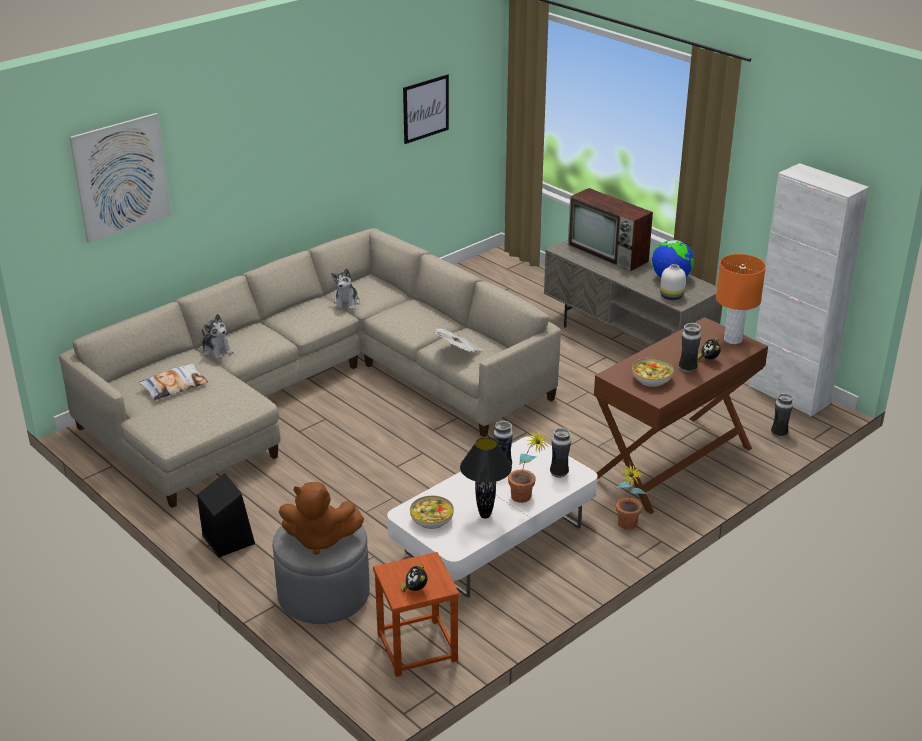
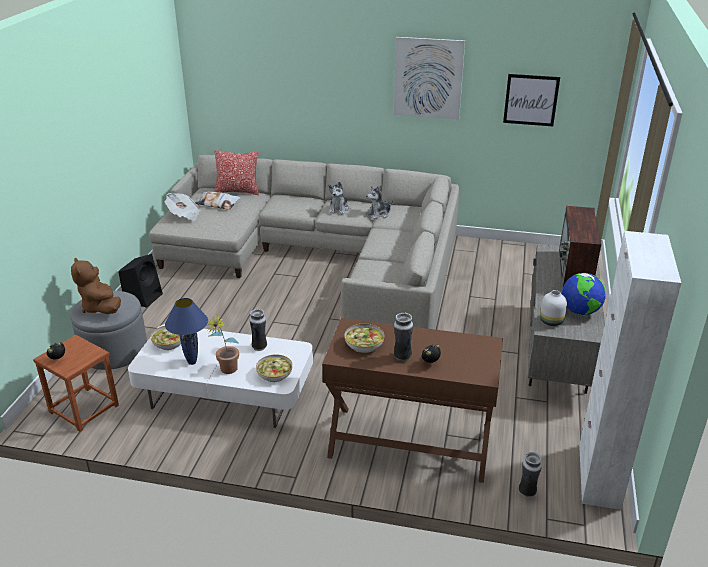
camera: 55 degrees right, 0 degrees up
(121, 177) = (253, 61): picture -> picture (428, 78)
(159, 363) = (238, 191): none -> pillow
(217, 351) = (271, 200): plush toy -> plush toy (339, 209)
(458, 351) = (369, 271): newspaper -> newspaper (184, 215)
(485, 515) = (192, 362): black table lamp -> blue table lamp
(559, 473) = (274, 374): vase -> bowl
(626, 527) = (297, 451): potted plant -> none
(732, 339) = (482, 364): orange table lamp -> none

